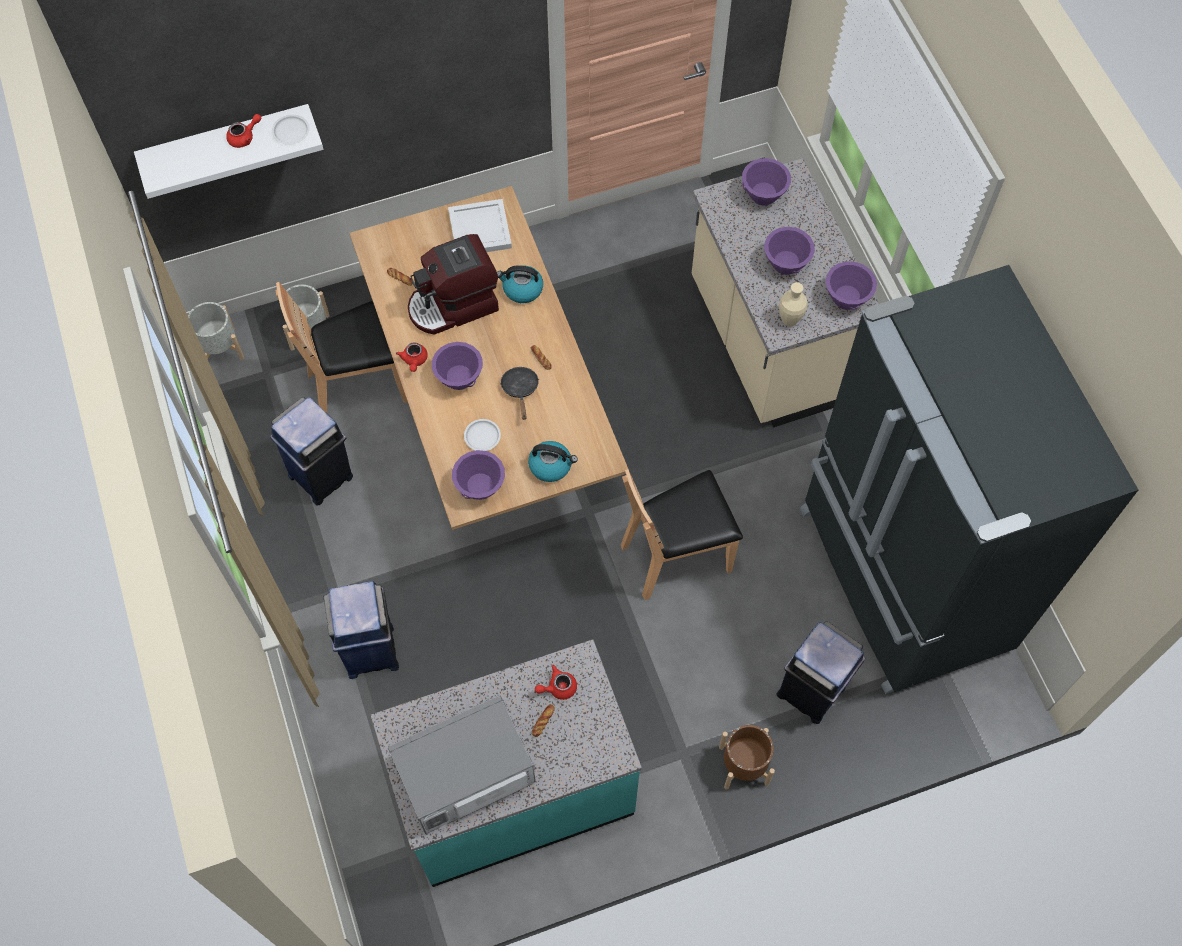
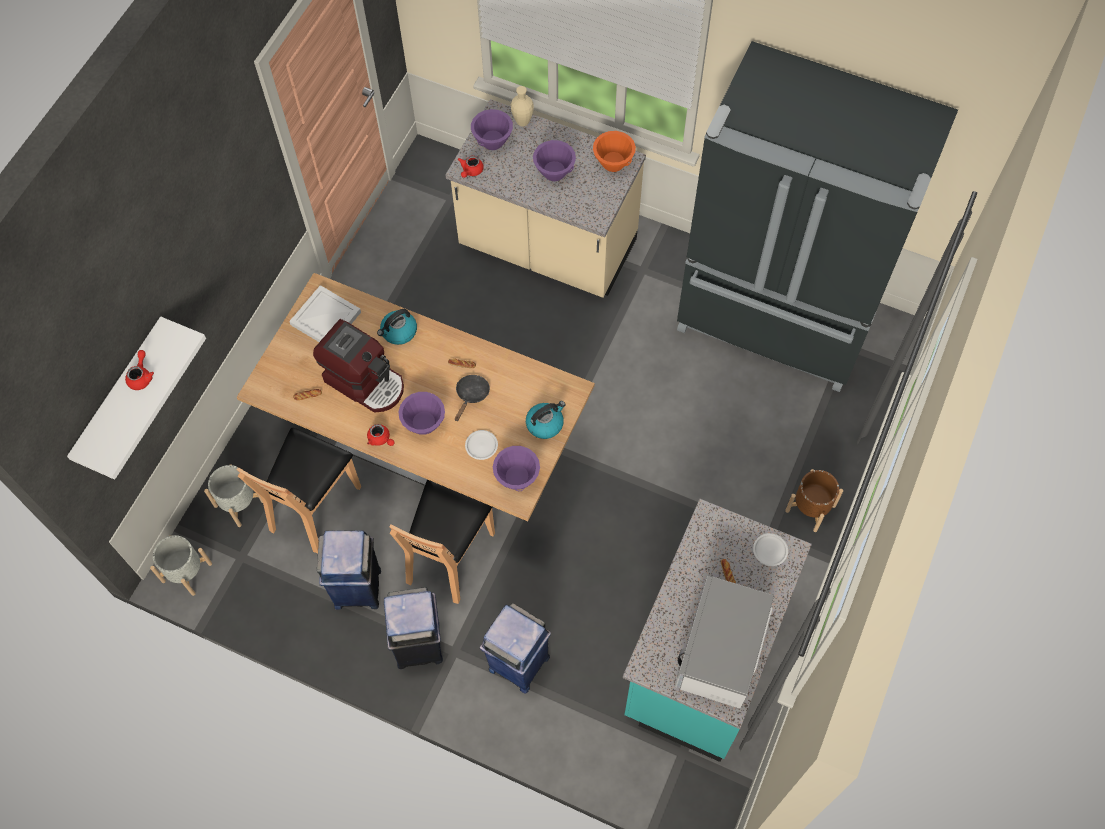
camera: 45 degrees left, 0 degrees up
(291, 131) = (171, 344): white plate -> white plate (769, 551)
(454, 306) = (366, 381): coffee machine -> coffee machine turned 75 degrees counterclockwise
(520, 389) = (471, 395): black frying pan -> black frying pan turned 75 degrees clockwise
(558, 687) = (713, 546): red teapot -> red teapot (471, 171)
(676, 556) = (638, 424): brown chair -> brown chair (449, 556)
(789, 320) = (595, 204): beige vase -> beige vase (522, 122)
(812, 692) = (800, 429): blue trash can -> blue trash can (419, 644)
(846, 299) = (613, 163): purple bowl -> orange bowl

